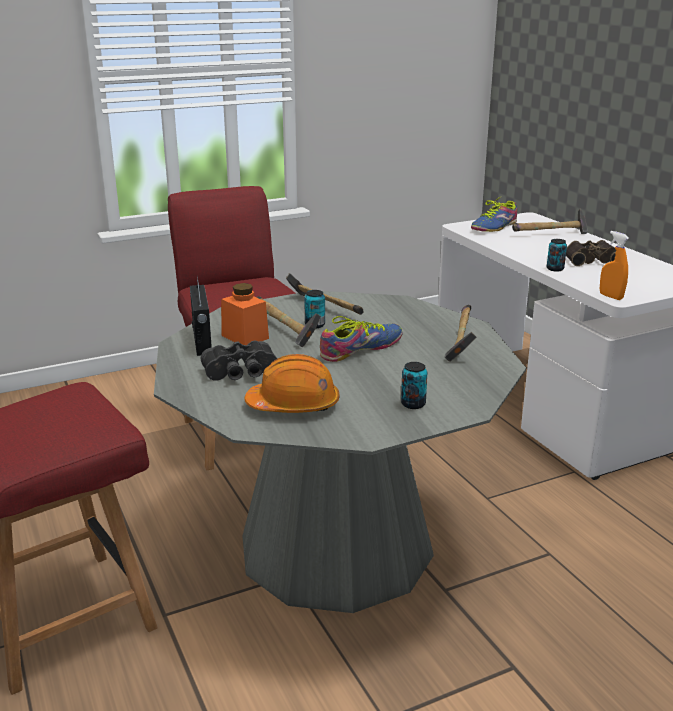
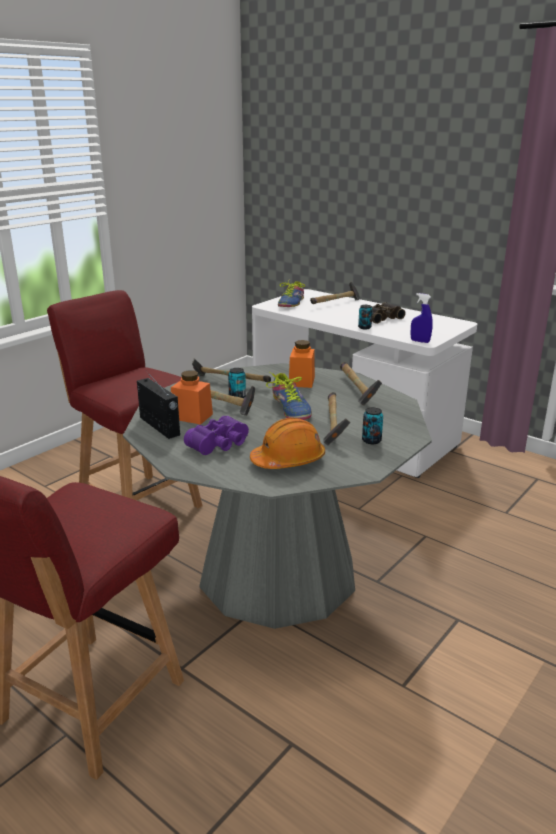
camera: 25 degrees left, 0 degrees up
(241, 373) = (221, 445): black binoculars -> purple binoculars
(360, 348) = (291, 408): shoe -> shoe turned 135 degrees clockwise
(386, 378) = (332, 426): none -> hammer
(406, 320) = (301, 381): none -> orange jar
(611, 296) = (420, 341): orange spray bottle -> blue spray bottle

